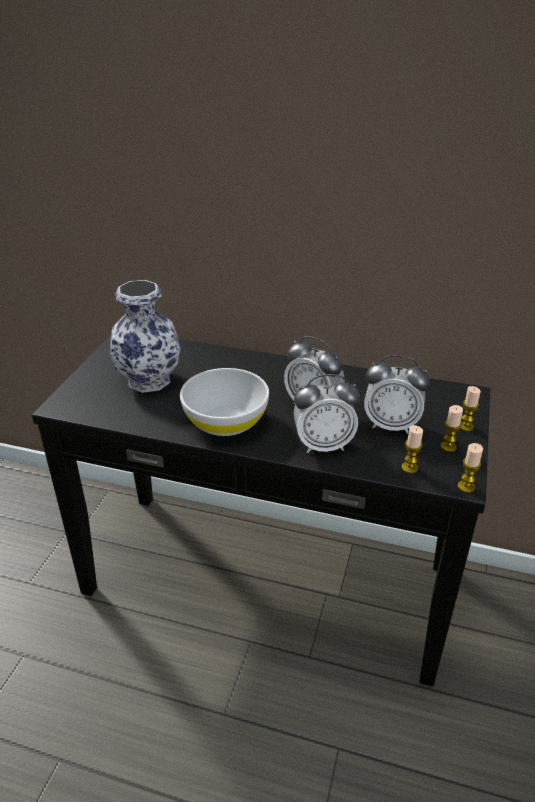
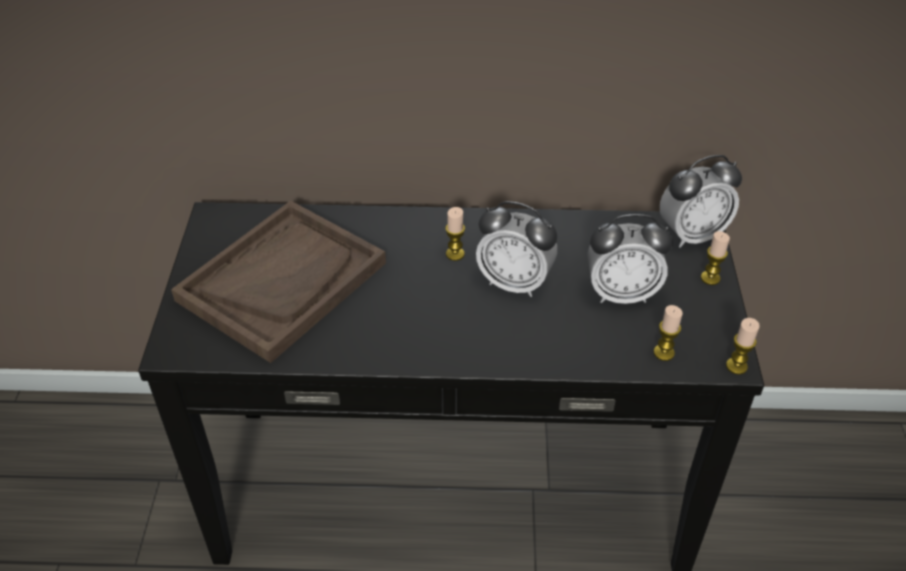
camera: 15 degrees left, 10 degrees up
(150, 380) = (282, 281): vase -> brown tray
(226, 421) = (412, 329): white bowl -> none
(323, 445) = (549, 340): alarm clock -> alarm clock (691, 235)
(448, 447) = (699, 312): candle -> candle (455, 254)

